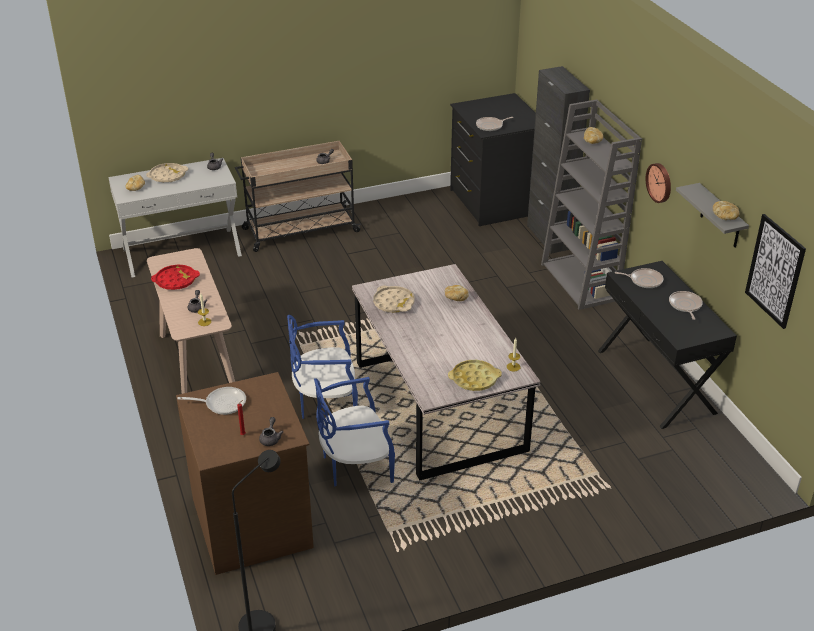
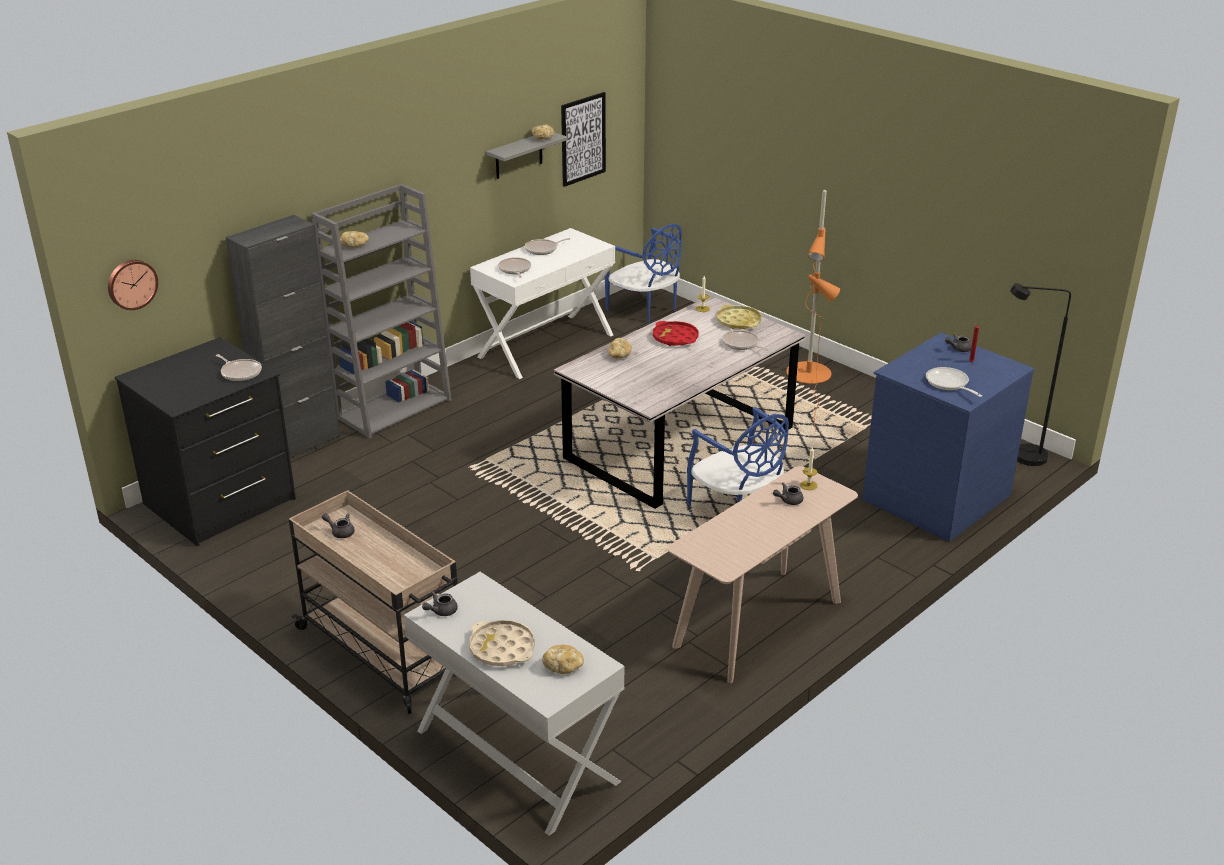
camera: 115 degrees left, 5 degrees down
(176, 280) = (753, 536): red tray -> red tray (675, 338)
(254, 522) = (934, 496): brown dresser -> blue dresser
(355, 465) = (808, 465): blue chair -> blue chair (645, 309)
(394, 303) = (660, 385): beige tray -> none
(430, 365) = (741, 344): none -> frying pan
(503, 533) = (810, 378): none -> orange floor lamp
(656, 381) = (545, 345): black console table -> white console table
(660, 182) = (435, 203): wall clock -> wall clock (131, 284)

